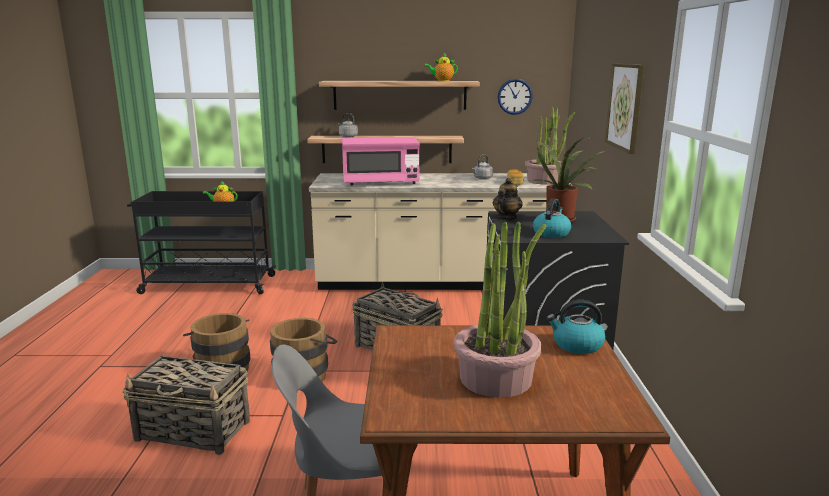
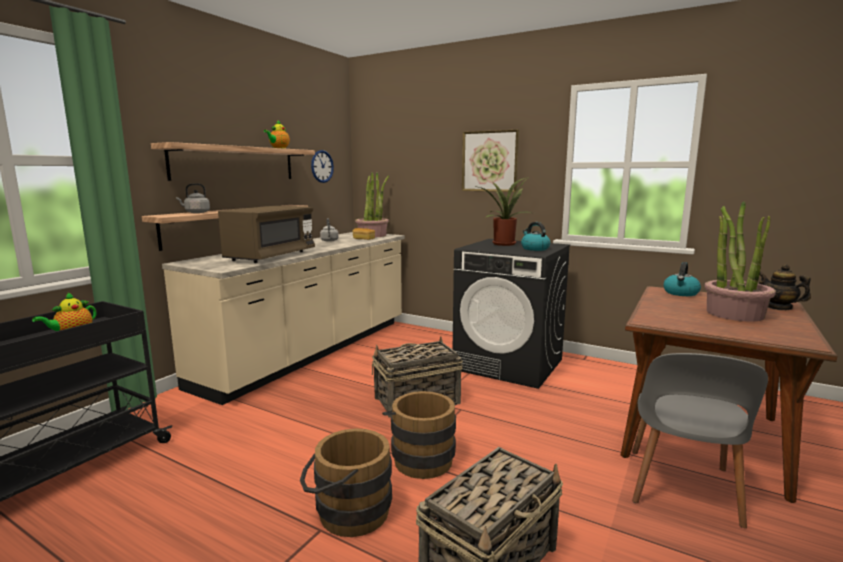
camera: 60 degrees left, 5 degrees down
(380, 182) = (271, 256): pink microwave -> brown microwave
(506, 218) = (481, 249): teapot -> teapot (779, 307)

